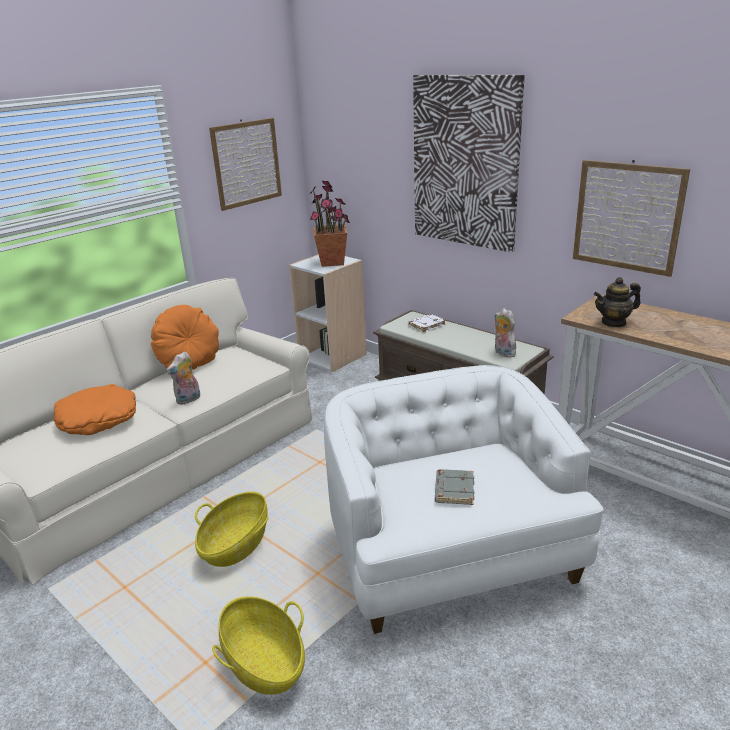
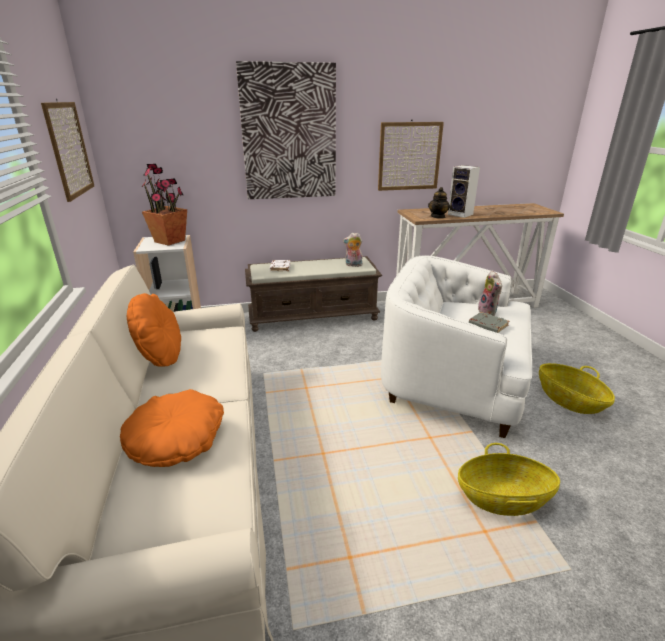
camera: 55 degrees left, 0 degrees up
(188, 400) = (221, 379): plush toy -> plush toy (488, 312)
(236, 545) = (359, 465): basket -> basket (569, 400)
(661, 331) = (461, 214): none -> speaker

